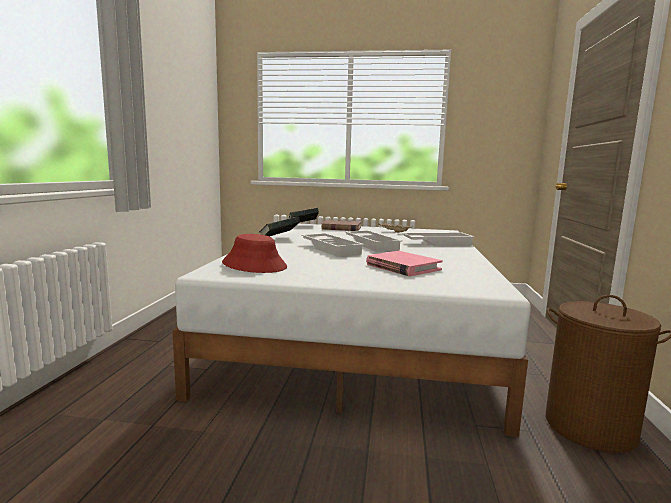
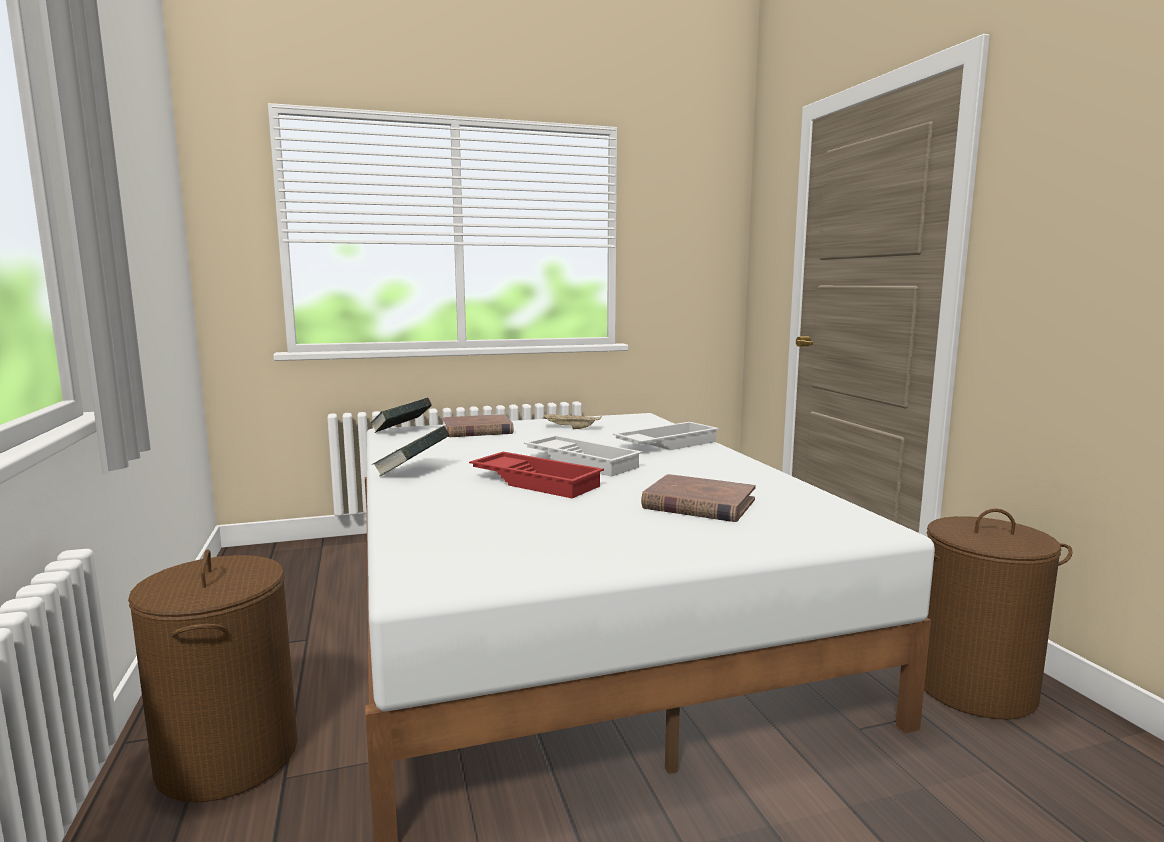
camera: 25 degrees left, 0 degrees up
(155, 352) = (228, 757): none -> brown laundry basket
(254, 265) = (471, 545): red hat -> none
(332, 249) = (537, 482): white tray -> red tray
(402, 267) = (698, 504): pink book -> brown book

